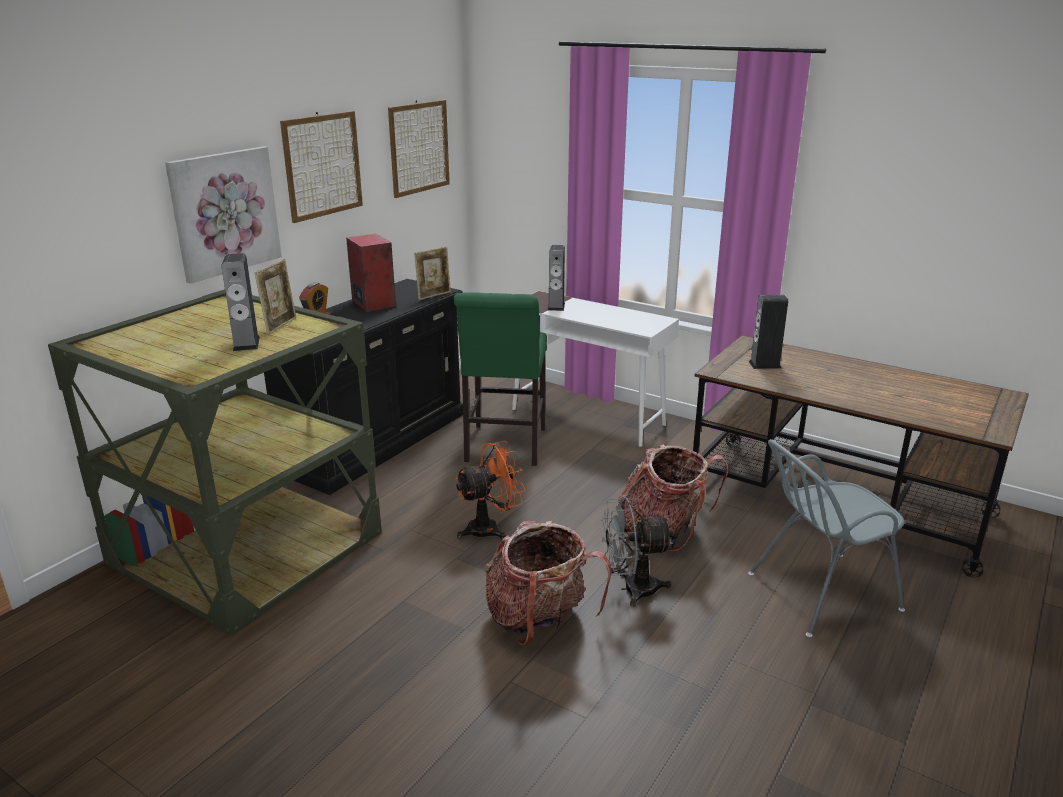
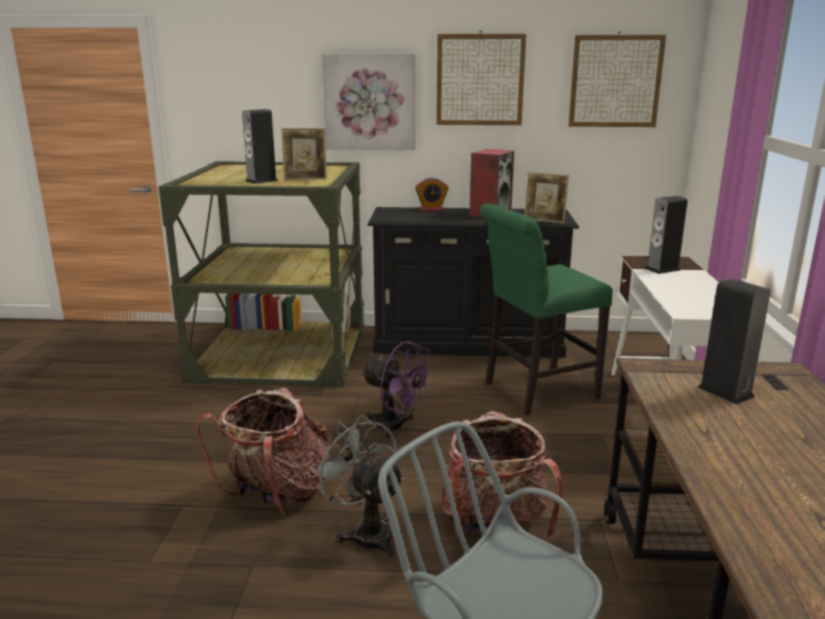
camera: 60 degrees right, 5 degrees down
(490, 528) = (395, 427): orange fan -> purple fan

